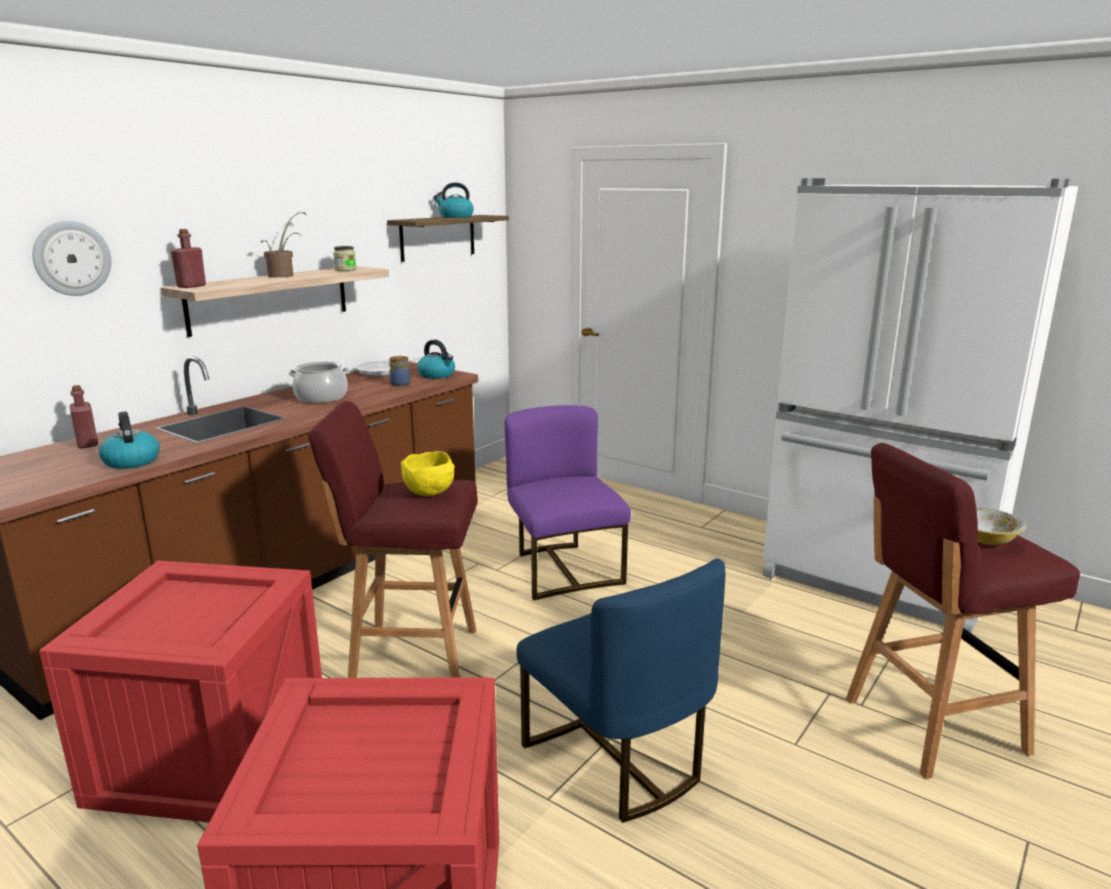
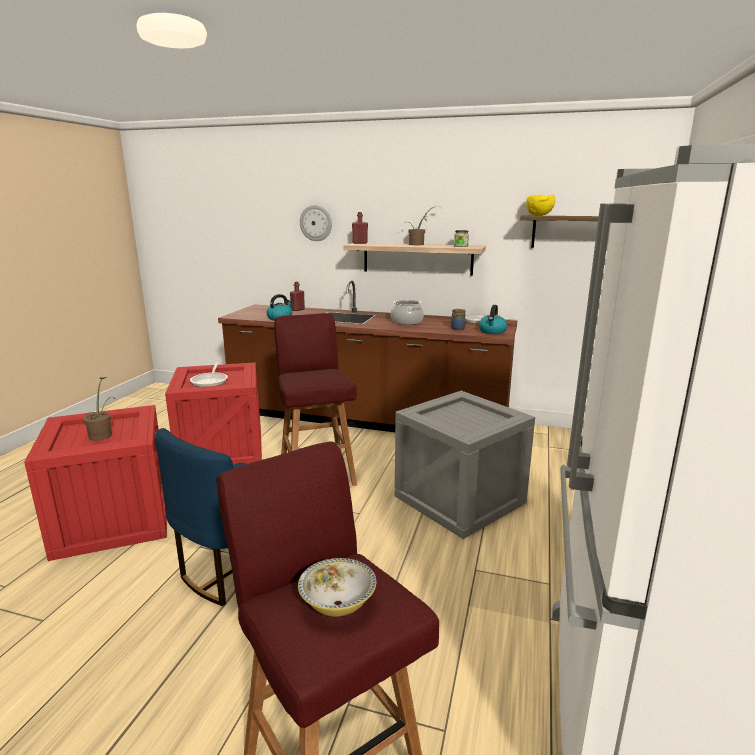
camera: 70 degrees right, 0 degrees up
(189, 618) = (210, 381): none -> frying pan
(376, 750) = (102, 434): none -> potted plant
(430, 493) = (316, 376): yellow bowl -> yellow bowl (539, 215)
(455, 217) = (585, 216): kettle -> none
(564, 569) = (461, 500): purple chair -> crate

